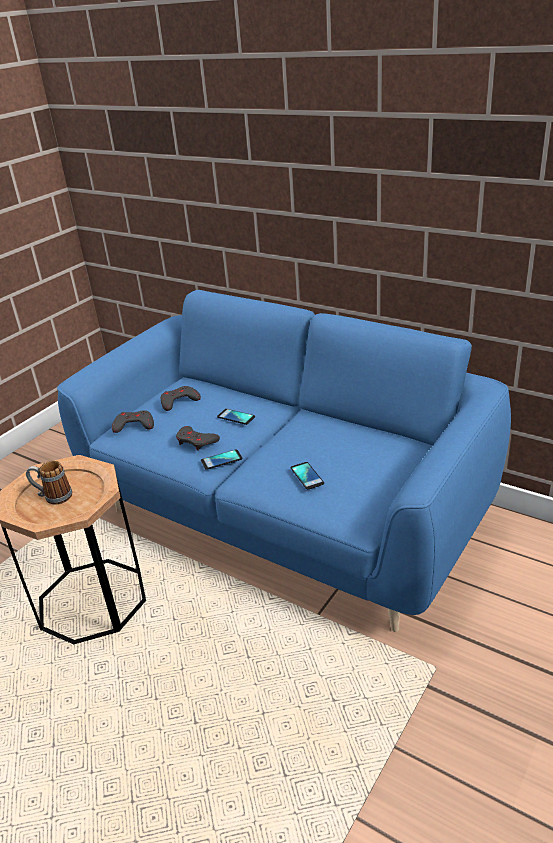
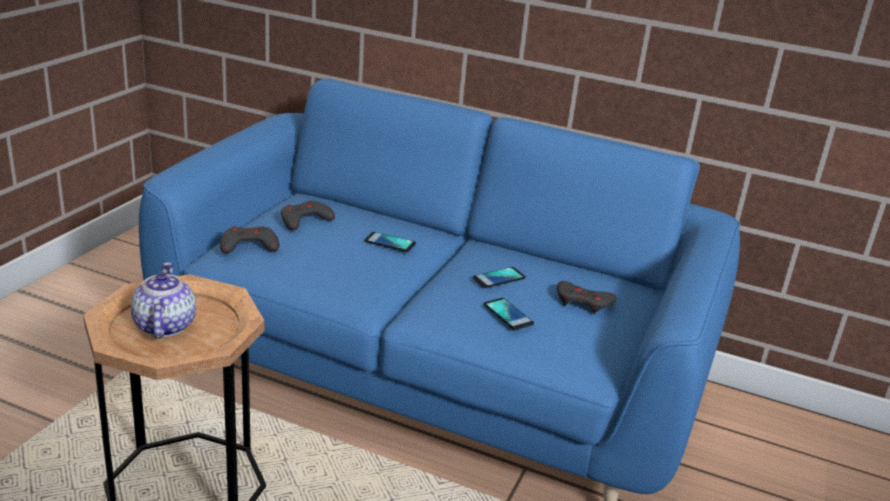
camera: 15 degrees left, 5 degrees down
(53, 497) = (164, 326): mug -> teapot
(196, 441) = (345, 268): grey game controller -> grey game controller (583, 302)
(221, 460) = (385, 292): phone -> phone (499, 278)

